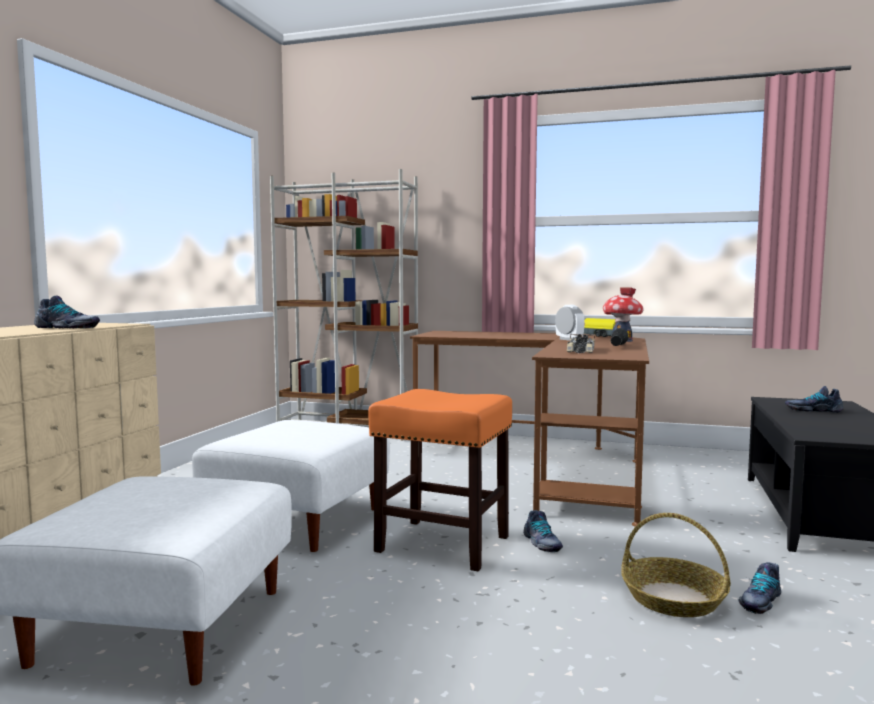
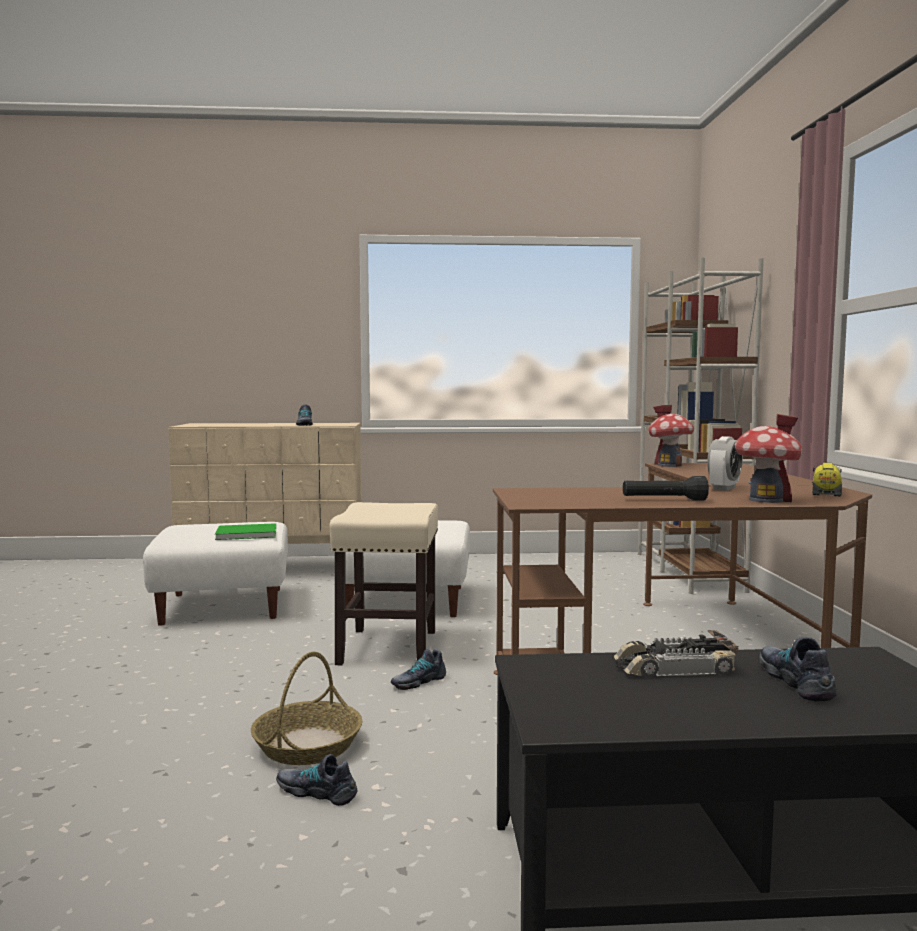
camera: 70 degrees right, 0 degrees up
(216, 491) = (245, 534): none -> green book
(433, 335) = (669, 465): none -> toy house
(441, 544) = (388, 647): orange stool -> beige stool
(580, 350) = (581, 494): toy car -> toy car (673, 667)

